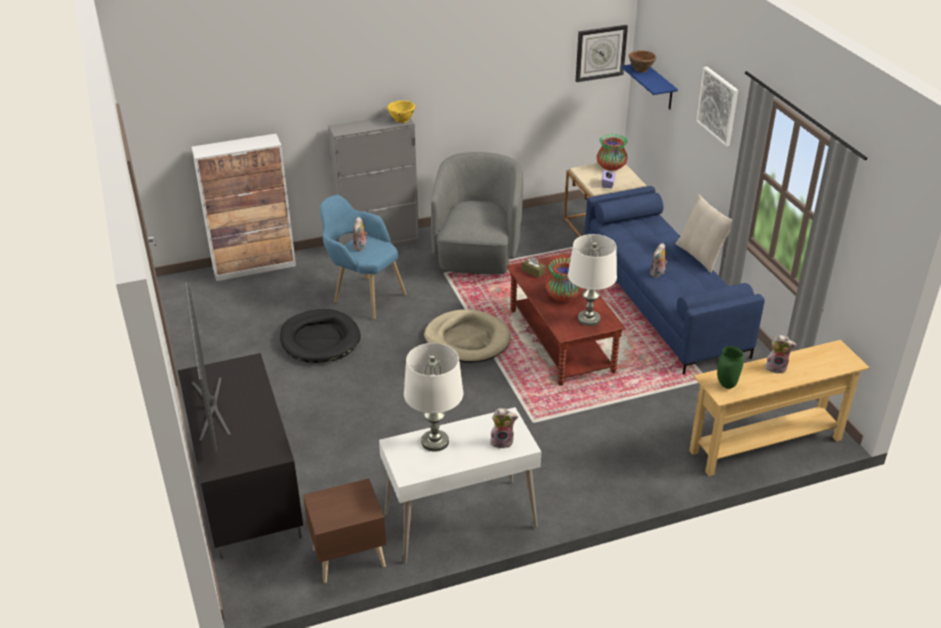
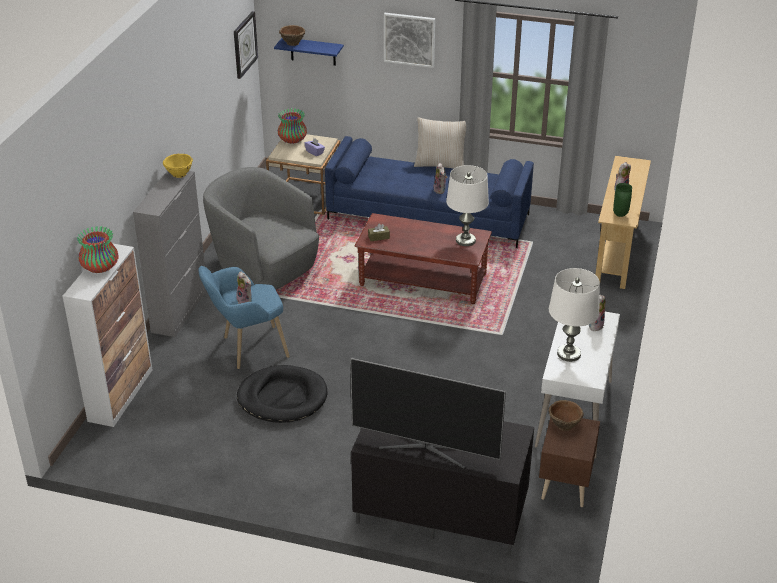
camera: 55 degrees left, 0 degrees up
(356, 494) = (564, 424): none -> brown bowl
(467, 340) = (372, 322): beige dog bed -> none
(563, 296) = (425, 238): vase -> vase (100, 267)

